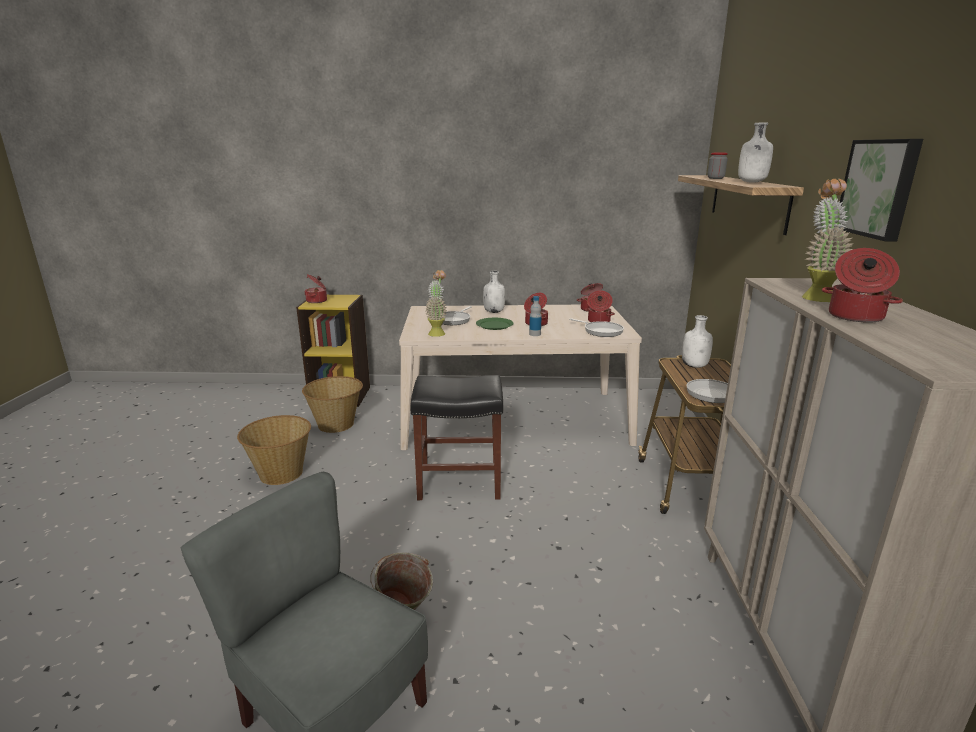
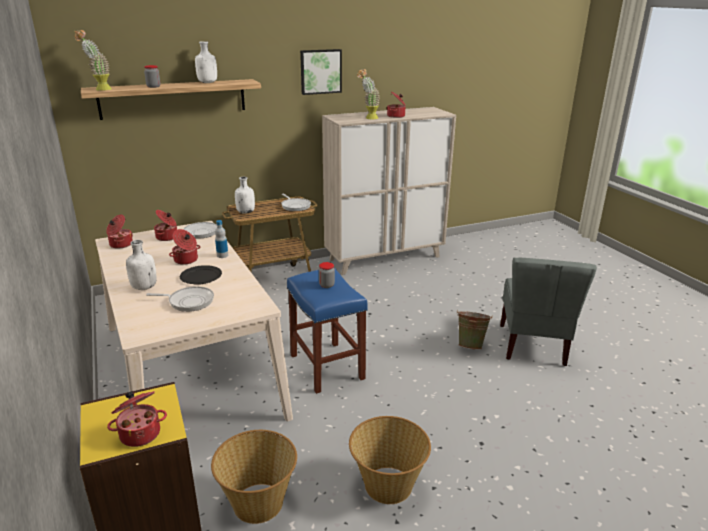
camera: 115 degrees left, 5 degrees up
(437, 332) = (242, 298): potted plant -> potted plant (99, 89)
(458, 385) = (326, 285): none -> jar
(458, 483) = (327, 367): black stool -> blue stool
(494, 325) = (201, 277): green plate -> black plate

